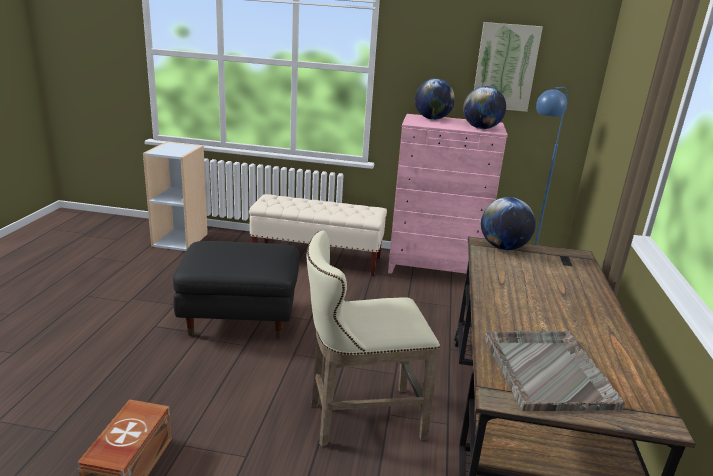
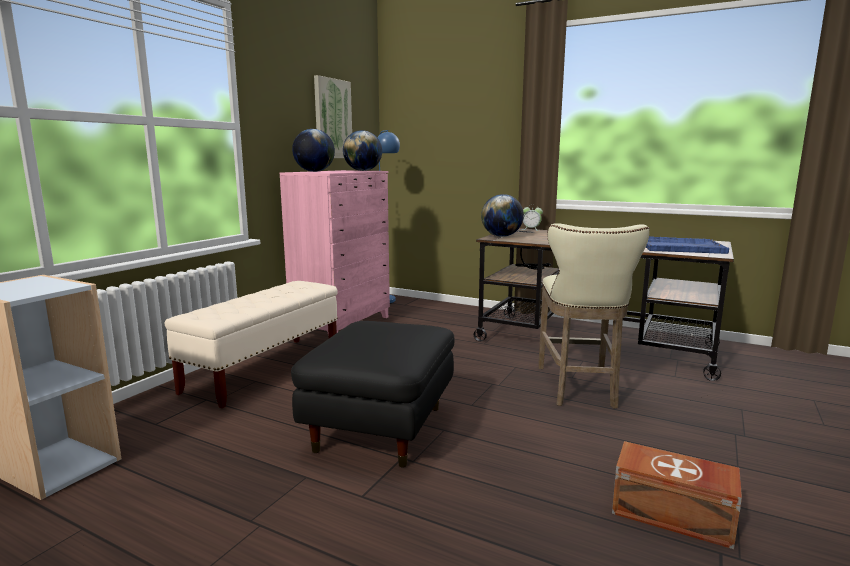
camera: 70 degrees left, 10 degrees down
(547, 370) = (680, 247): grey tray -> blue tray
(588, 264) = (531, 229): none -> alarm clock

